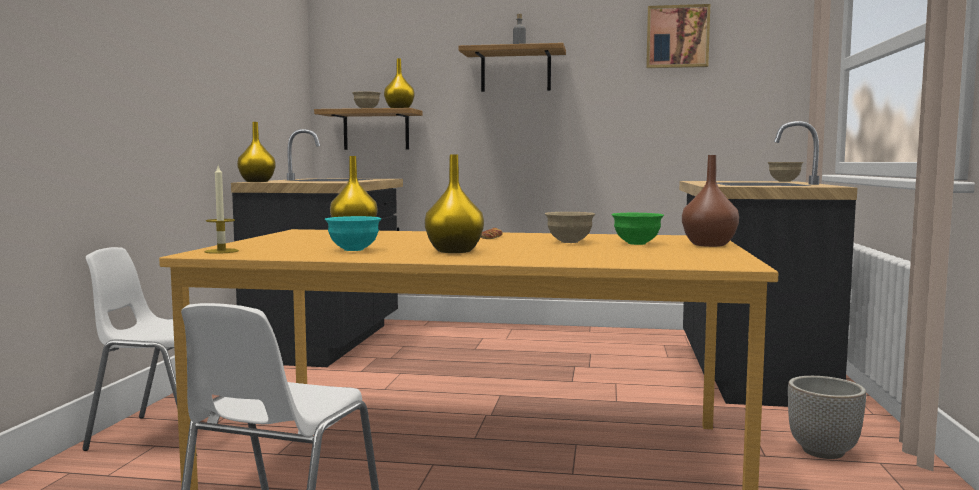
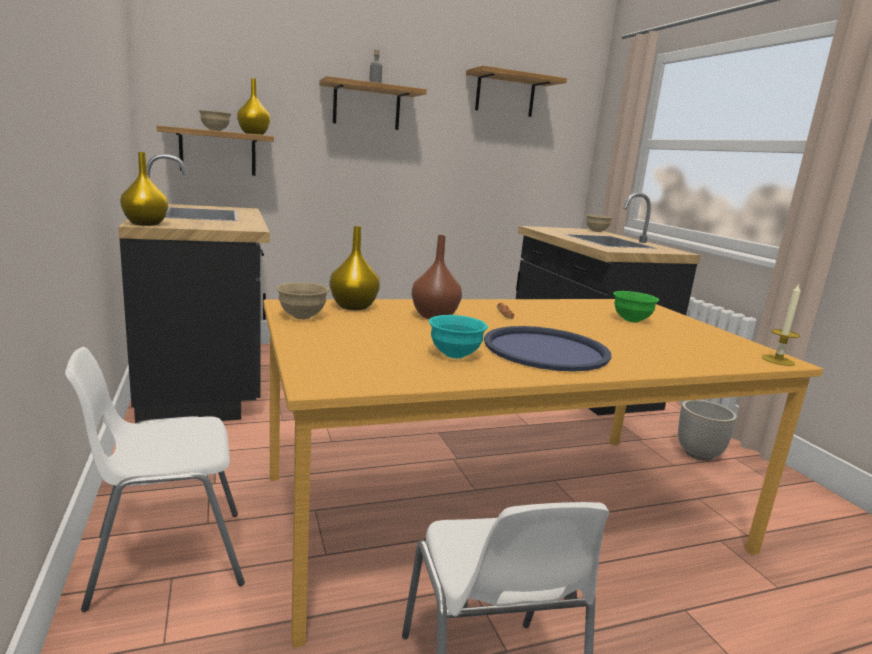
camera: 30 degrees left, 10 degrees up
(221, 251) = (329, 374): candle -> candle (778, 360)
(453, 251) = (546, 350): yellow vase -> blue tray
(569, 242) = (581, 320): beige bowl -> beige bowl (302, 316)
(677, 37) = (505, 94): picture -> shelf
(708, 245) = (679, 319): brown vase -> brown vase (434, 316)

